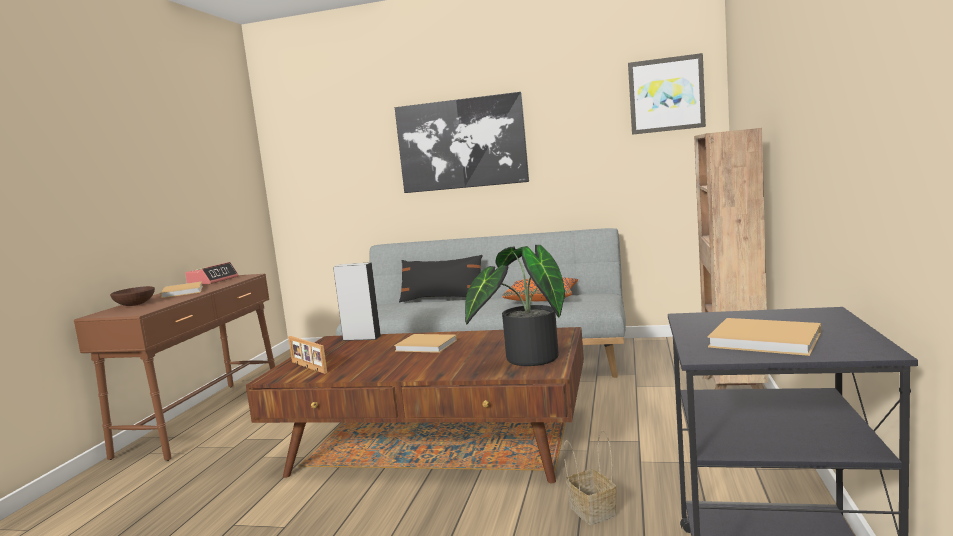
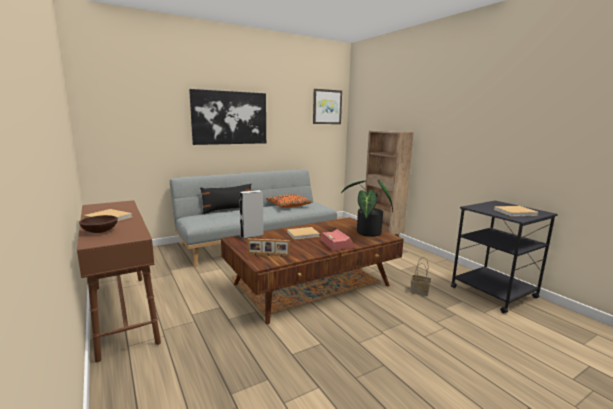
camera: 45 degrees left, 5 degrees up
(213, 281) = (102, 208): alarm clock -> alarm clock (337, 244)

